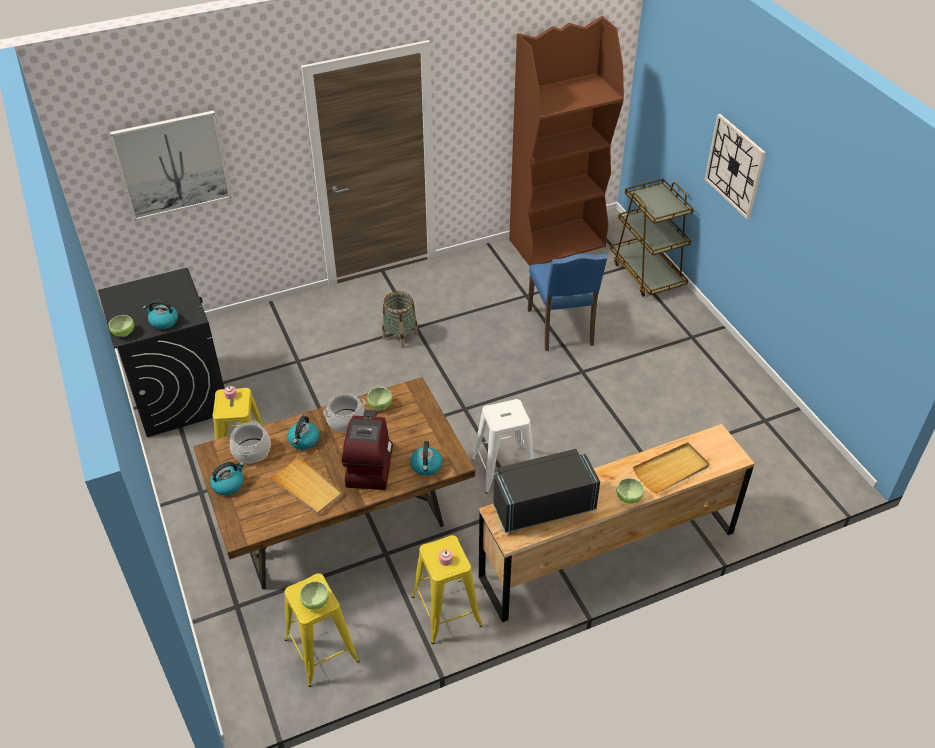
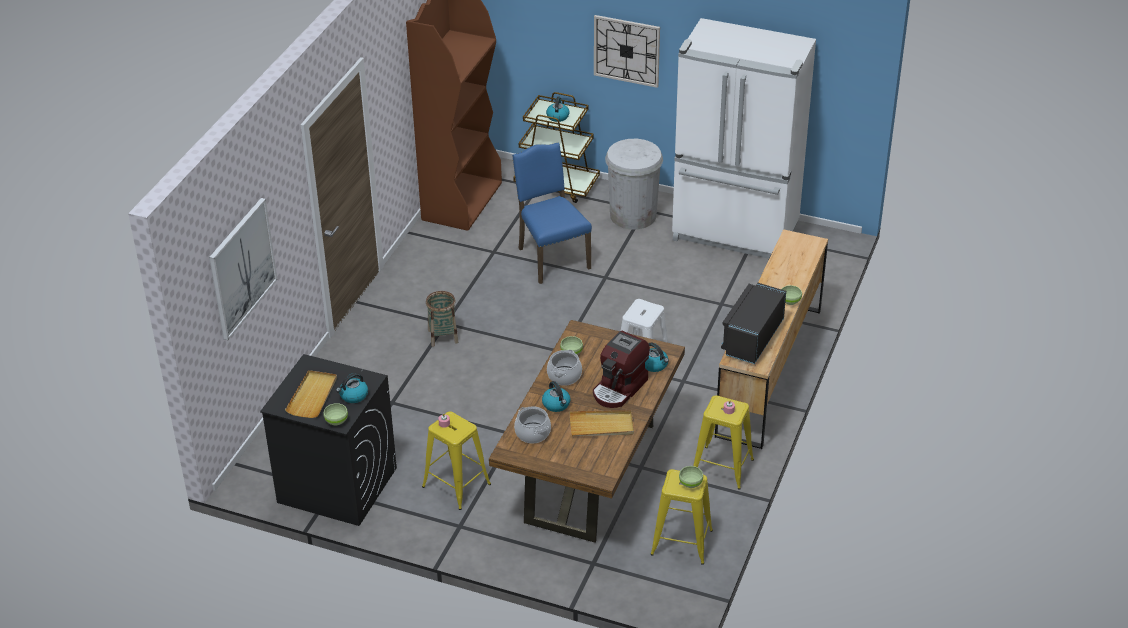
camera: 45 degrees left, 5 degrees down
(228, 484) = (550, 460): kettle -> kettle (557, 116)
(369, 465) = (620, 388): coffee machine -> coffee machine turned 105 degrees counterclockwise
(562, 328) = (551, 258): blue chair -> blue chair turned 150 degrees counterclockwise
(671, 470) = (791, 272): beige tray -> beige tray (313, 396)
(675, 335) = (633, 215): none -> white trash can
(746, 407) = (735, 233): none -> white fridge

